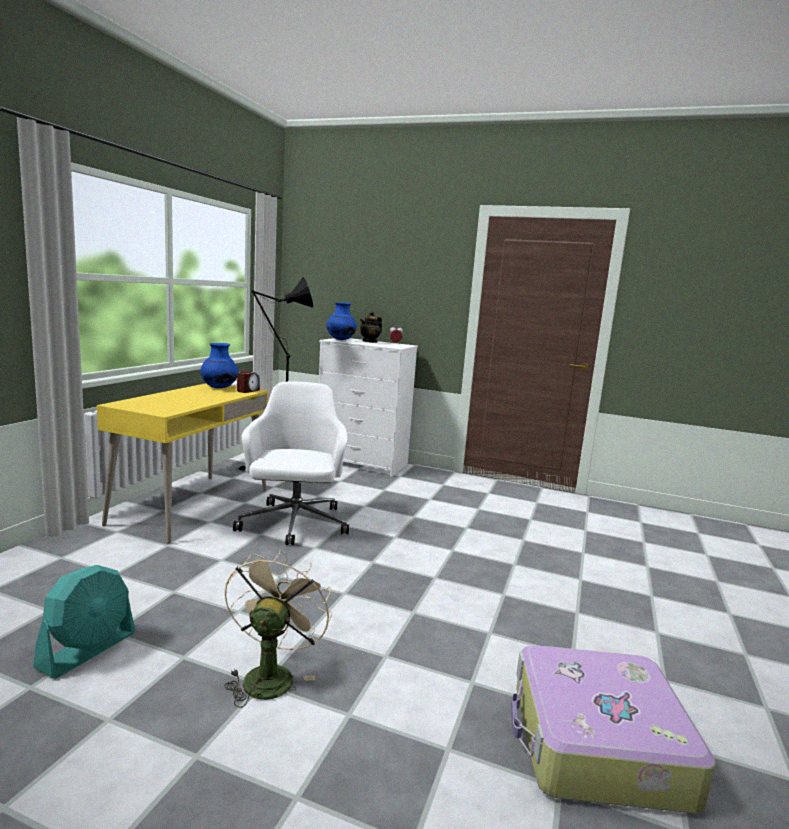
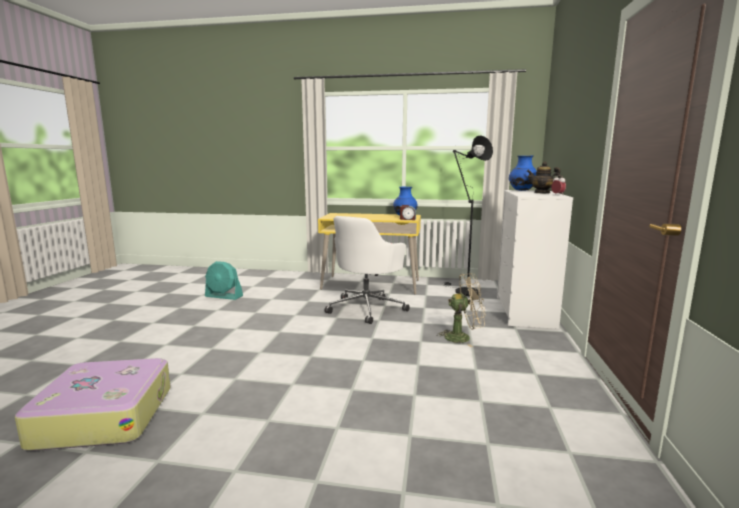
camera: 80 degrees right, 0 degrees up
(270, 674) = (200, 326): beige fan -> beige fan (462, 337)
(294, 524) = (367, 308): white office chair -> white office chair turned 135 degrees clockwise

